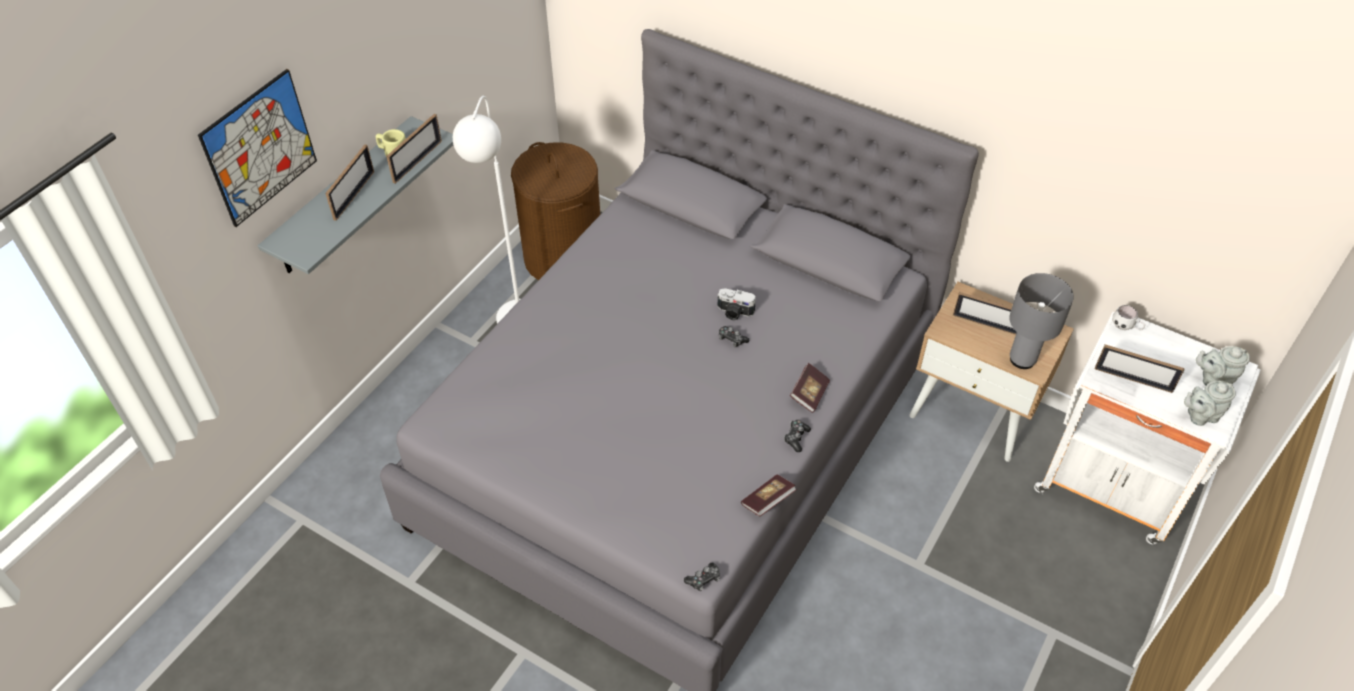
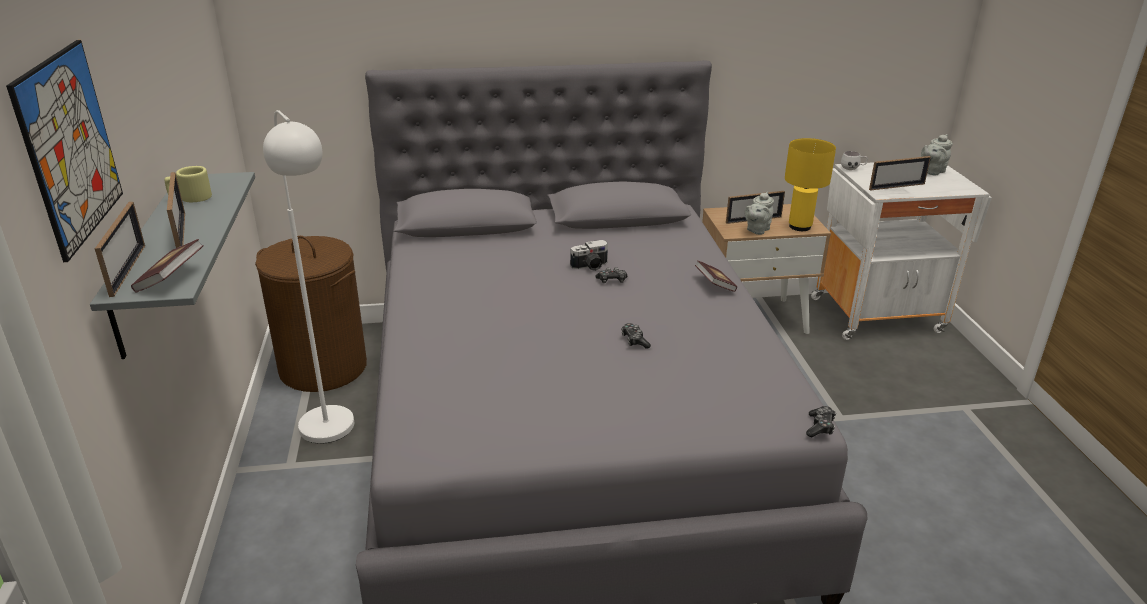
camera: 40 degrees left, 20 degrees down
(417, 161) = (230, 195): picture frame -> picture frame (128, 270)
(767, 501) = (785, 355): book -> book (171, 279)
(796, 438) = (745, 311): game controller -> game controller (634, 341)
(1021, 359) = (799, 227): grey table lamp -> yellow table lamp
(1200, 415) = (954, 187): grey teapot -> grey teapot (757, 230)

